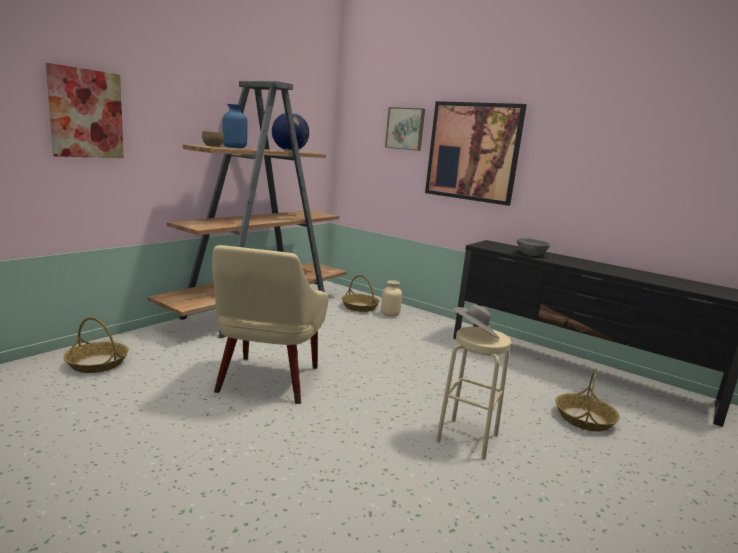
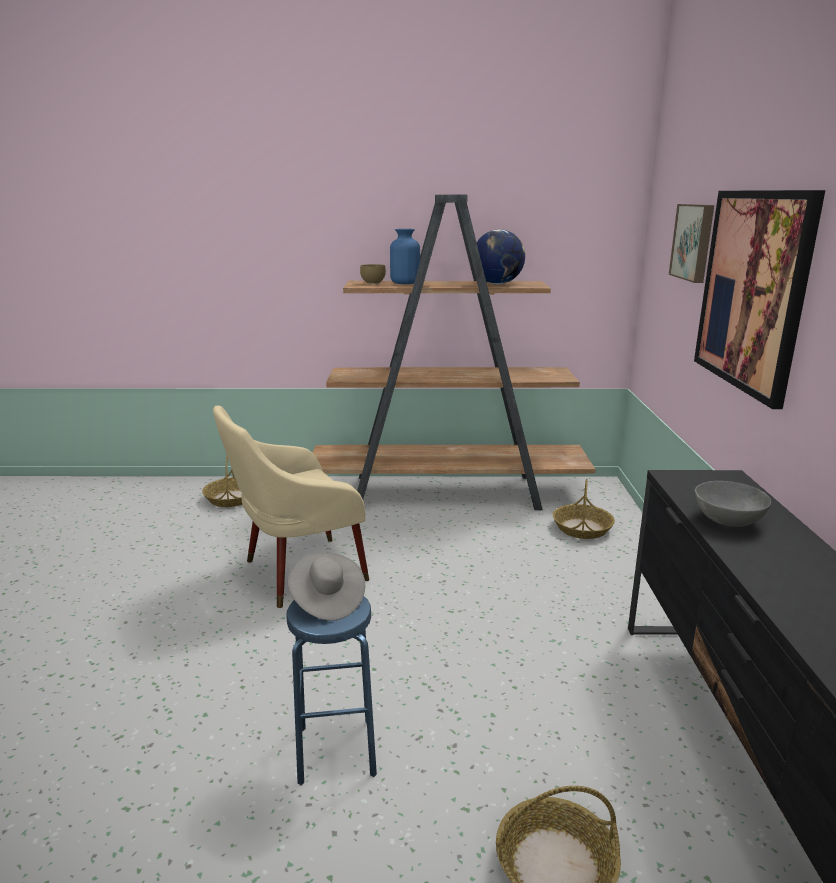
camera: 55 degrees right, 5 degrees up
(86, 113) = (255, 254): picture -> none
(390, 314) = (604, 554): beige vase -> none
(467, 438) = (336, 750): beige stool -> blue stool

